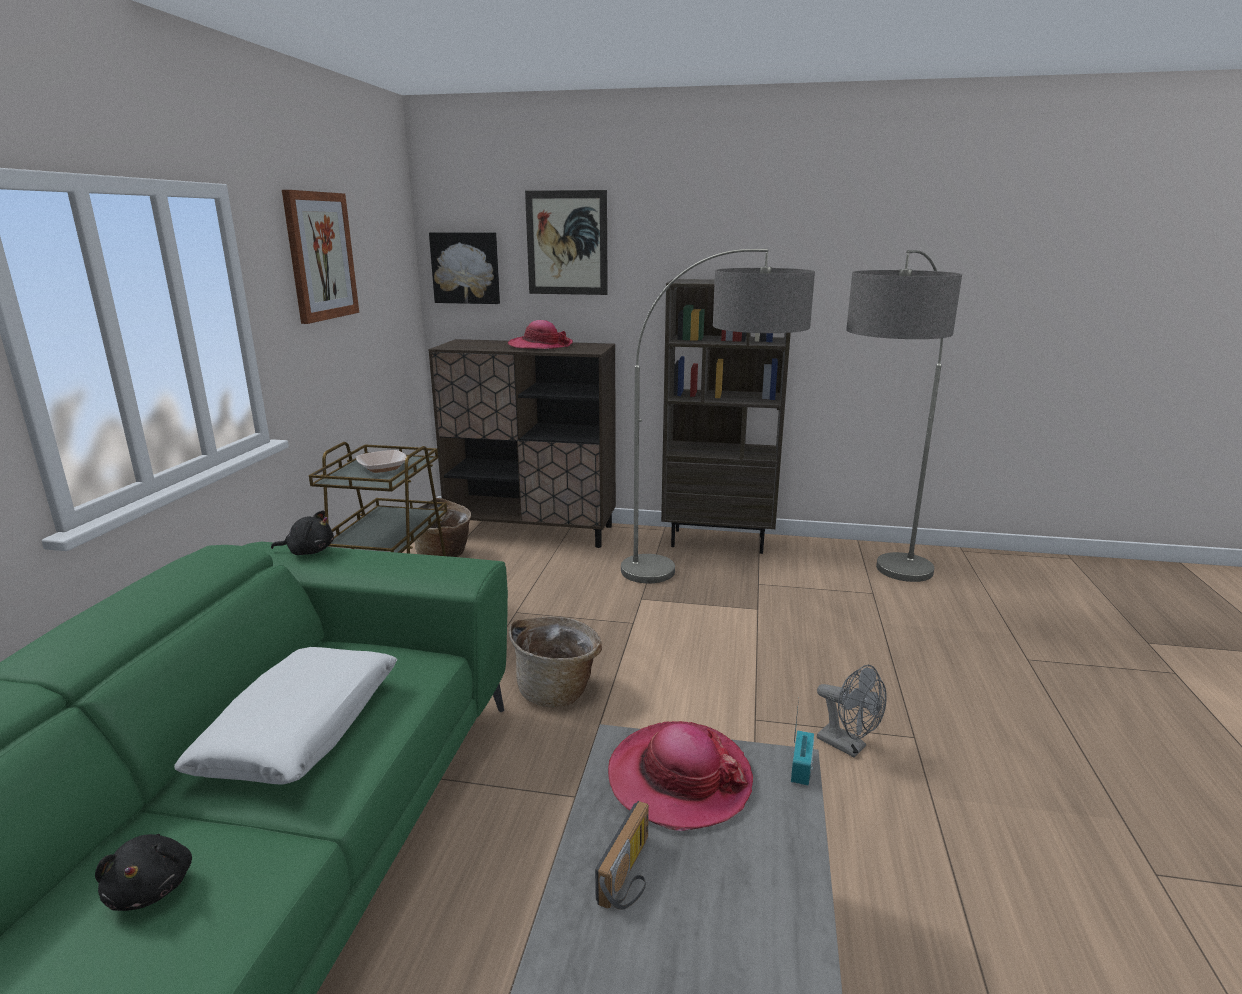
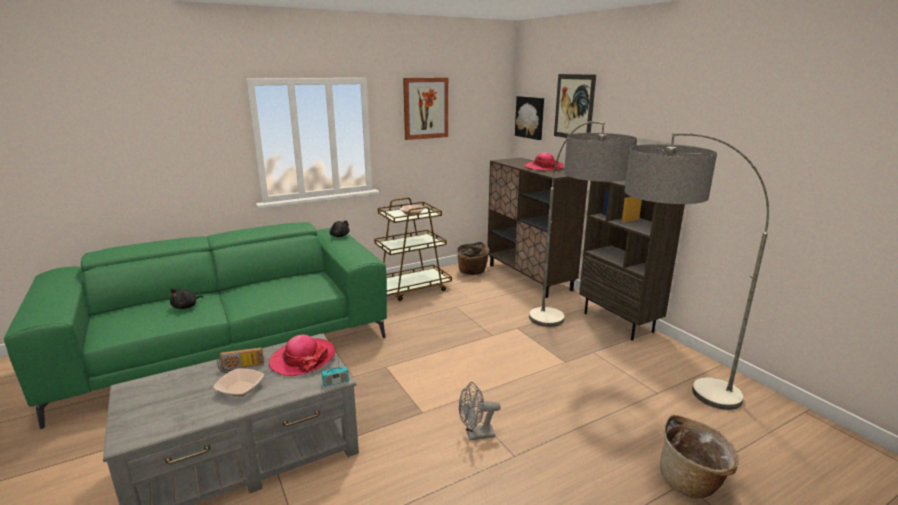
camera: 50 degrees right, 0 degrees up
(301, 729) = (268, 291): white pillow -> none
(557, 690) = (413, 342): basket -> basket (692, 482)
(720, 902) = (240, 388): none -> bowl
(848, 746) = (475, 435): grey fan -> grey fan turned 75 degrees clockwise

